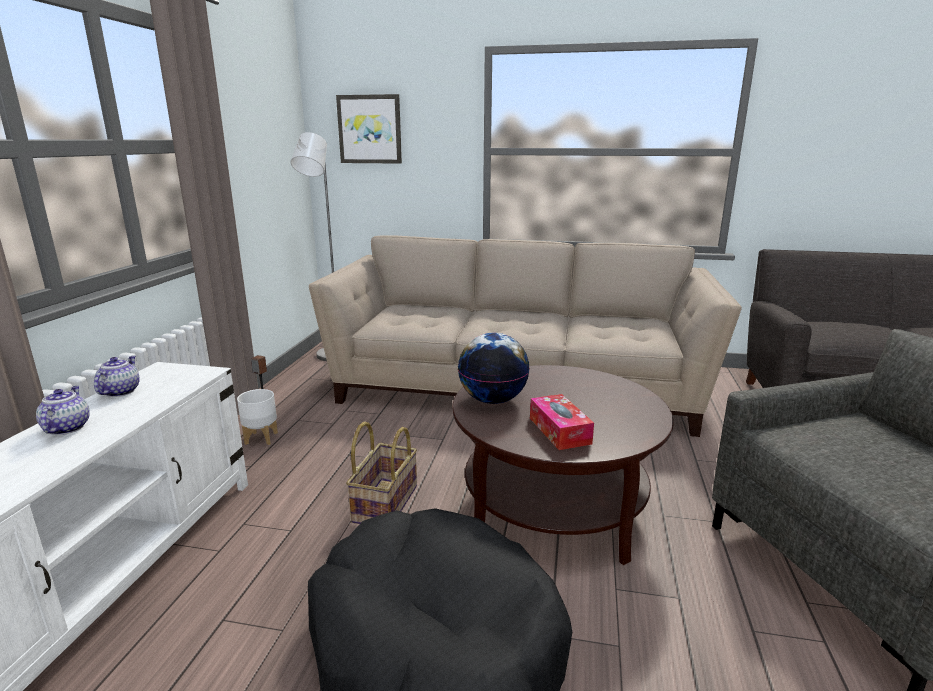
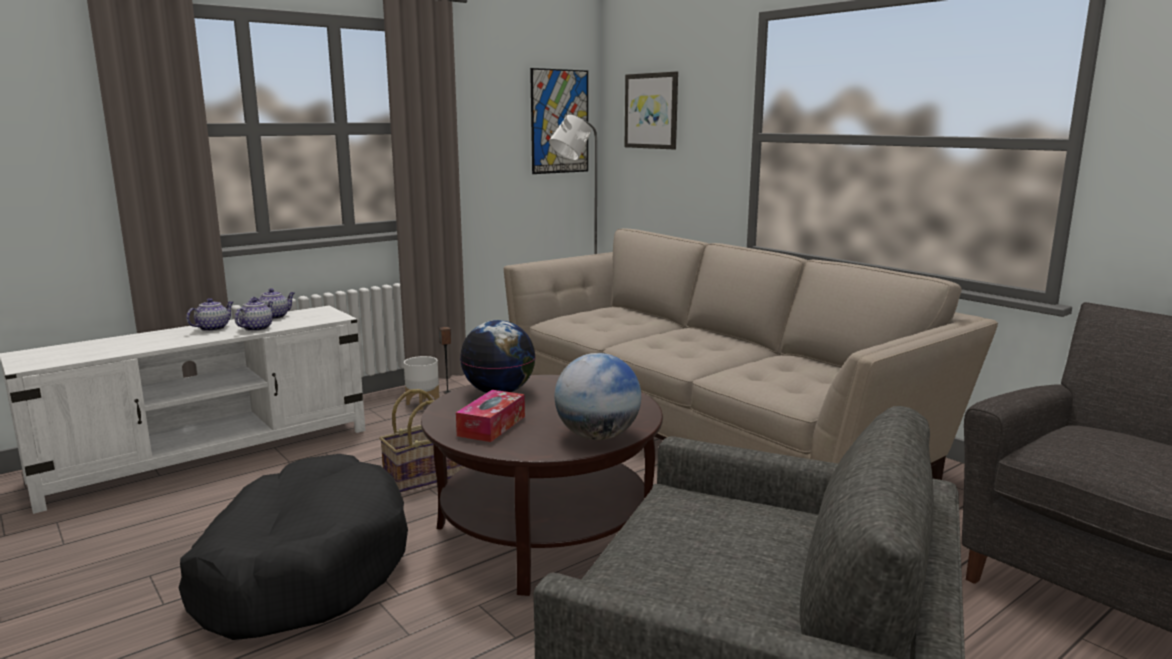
camera: 40 degrees right, 5 degrees down
(134, 410) = (257, 328): none -> teapot
(282, 139) = (559, 121): none -> picture
(639, 411) = (597, 436): none -> globe

